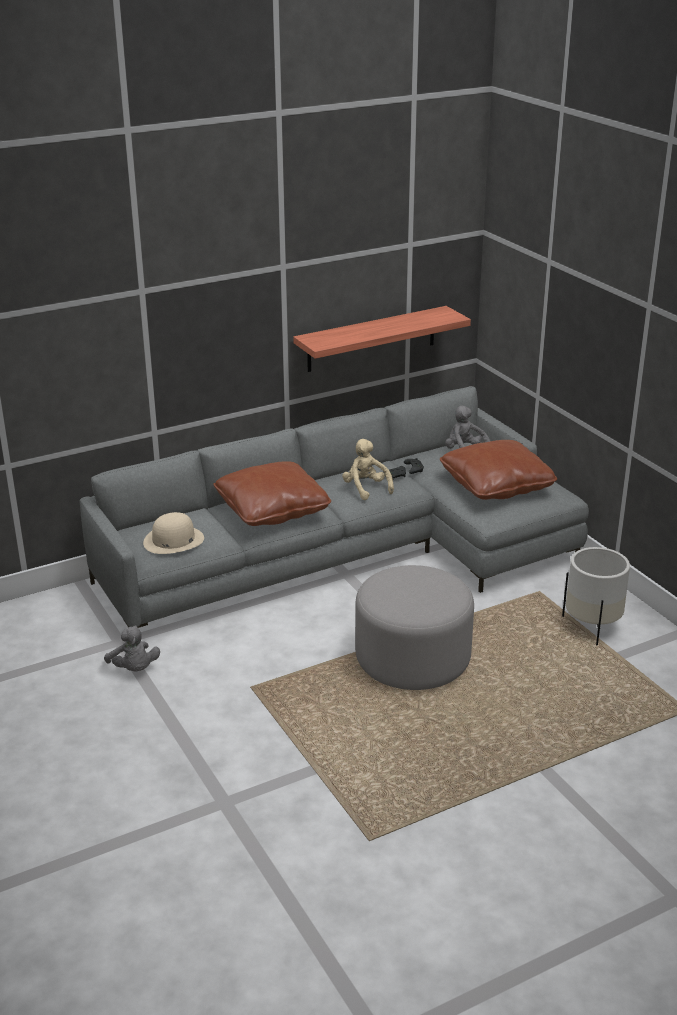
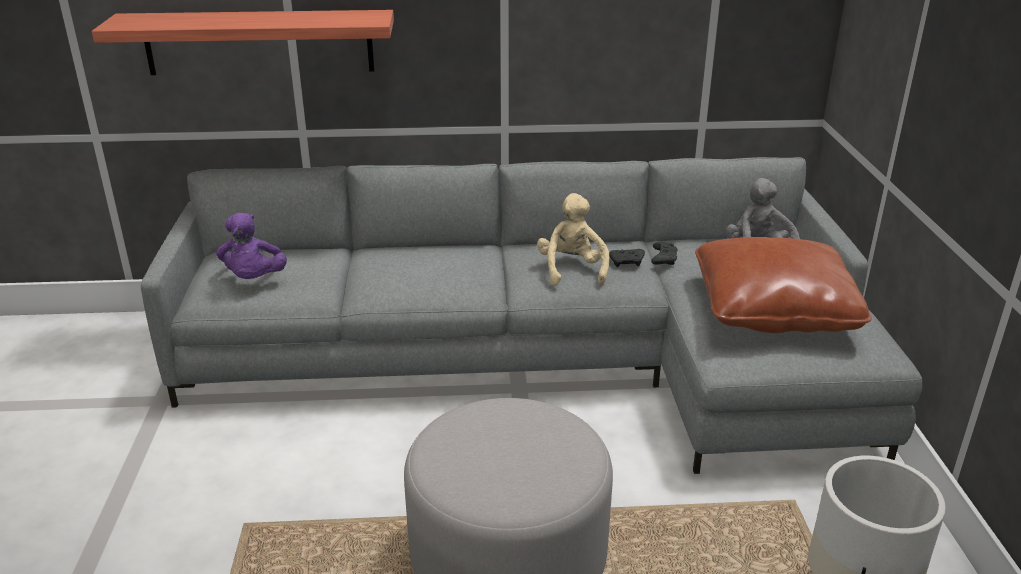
camera: 25 degrees right, 0 degrees up
(134, 669) = (137, 445): grey plush toy -> none
(173, 540) = (254, 279): beige hat -> purple plush toy
(272, 510) = (418, 270): brown pillow -> none
(371, 339) = (646, 56): shelf -> shelf (259, 42)

